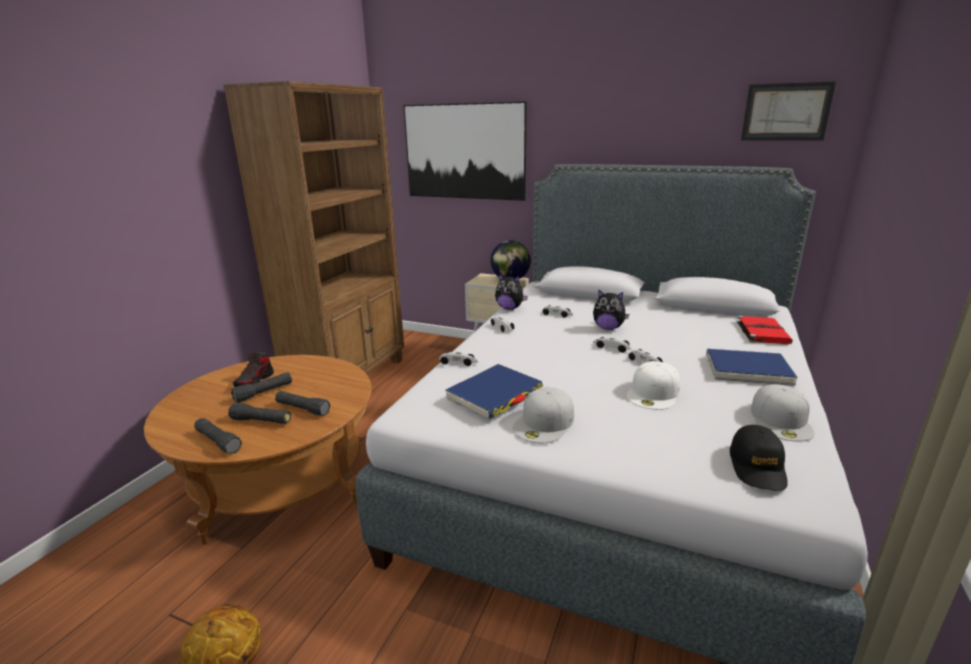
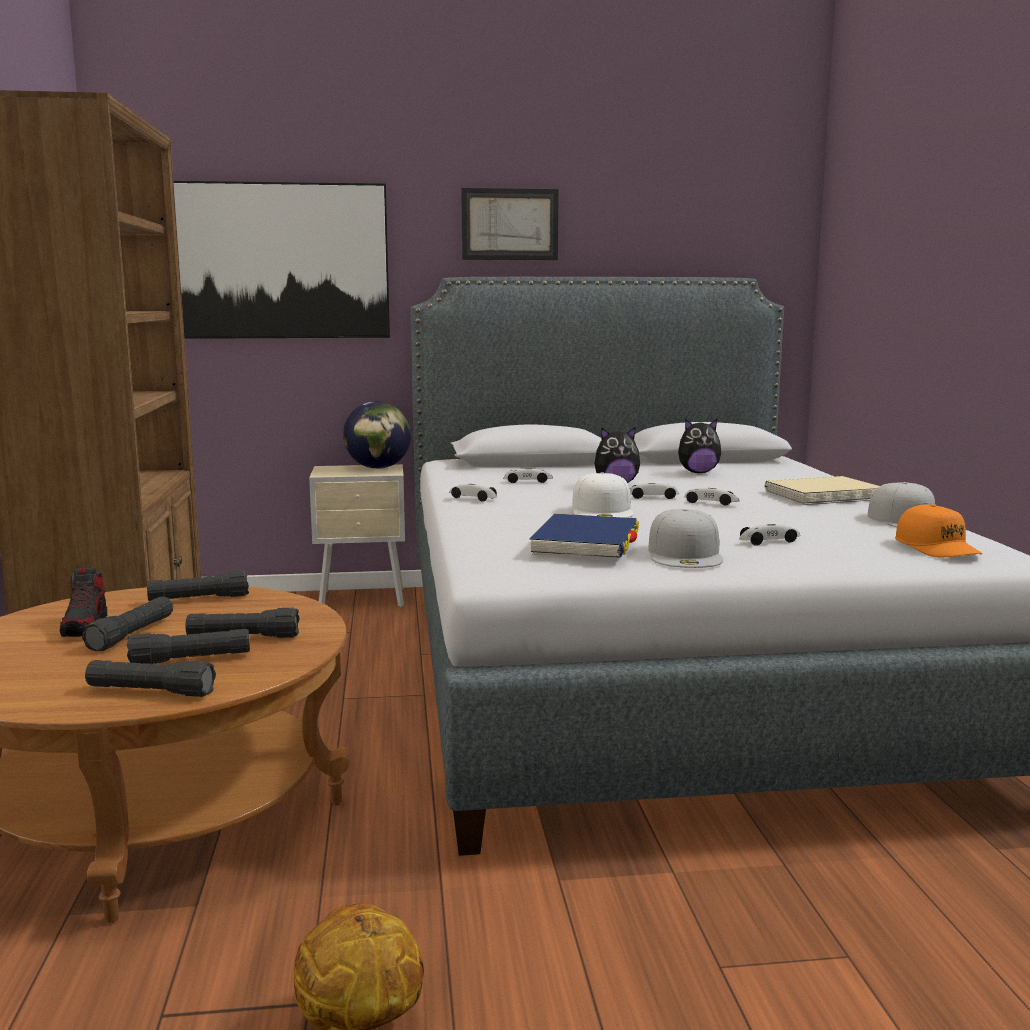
camera: 30 degrees left, 10 degrees down
(322, 371) = (199, 599): none -> black flashlight
(458, 362) = (476, 530): toy car -> toy car (769, 541)
(510, 308) = (449, 483): plush toy -> plush toy (698, 472)
(654, 393) = (759, 521): white cap -> white cap (603, 510)
(747, 370) = (823, 496): blue book -> beige book
(757, 466) = (937, 548): black cap -> orange cap
(762, 332) = (790, 470): red book -> none
(786, 112) = (734, 211): picture -> picture (509, 224)

